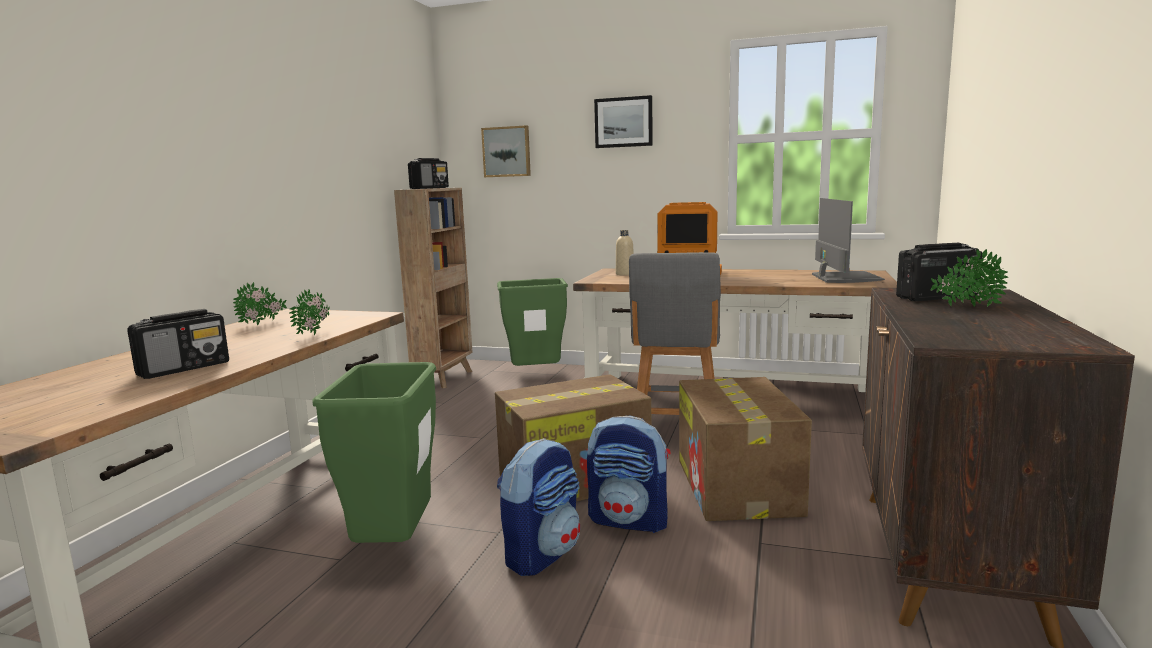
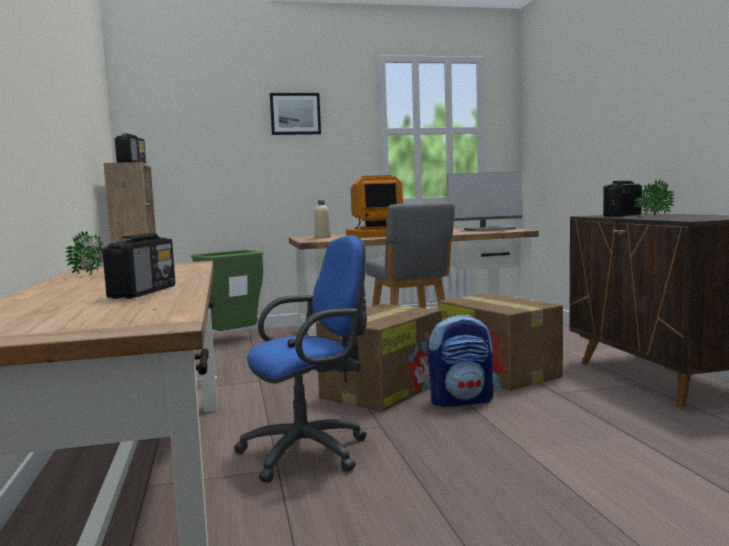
camera: 30 degrees left, 5 degrees down
(315, 333) = (183, 272): potted plant -> none
(394, 547) = (311, 452): green trash can -> blue office chair
(507, 152) = (184, 135): picture -> none
(542, 554) = (433, 428): backpack -> none
(844, 278) = (489, 230): monitor -> monitor turned 105 degrees clockwise

